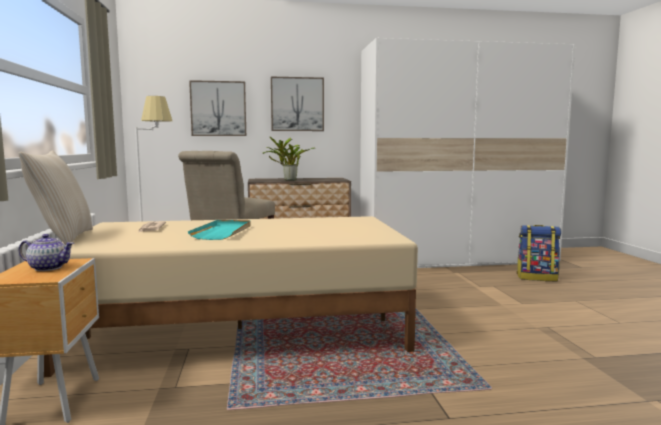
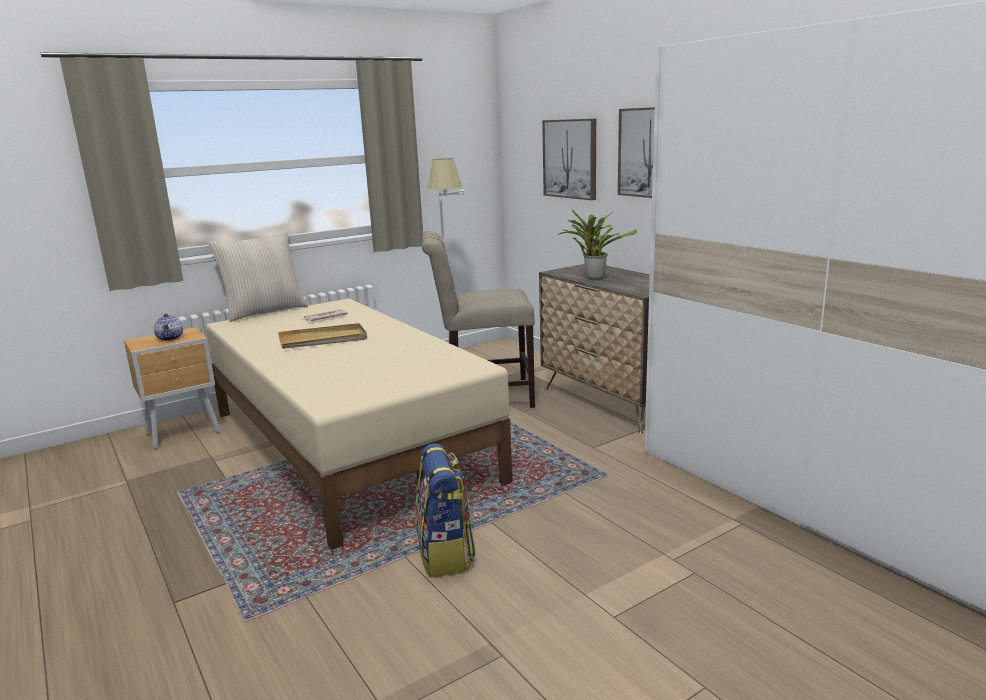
camera: 65 degrees right, 10 degrees up
(223, 232) = (323, 339): turquoise tray -> beige tray
(537, 277) = (833, 621): backpack -> backpack (446, 554)

